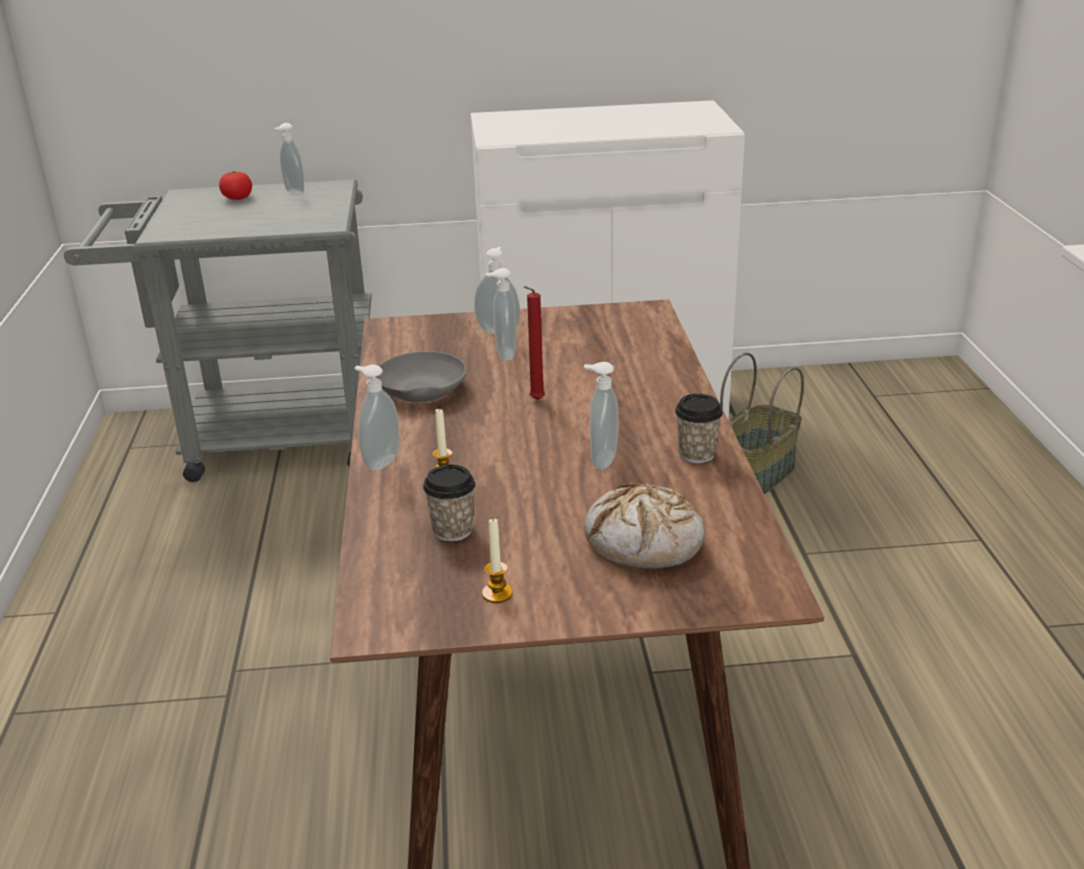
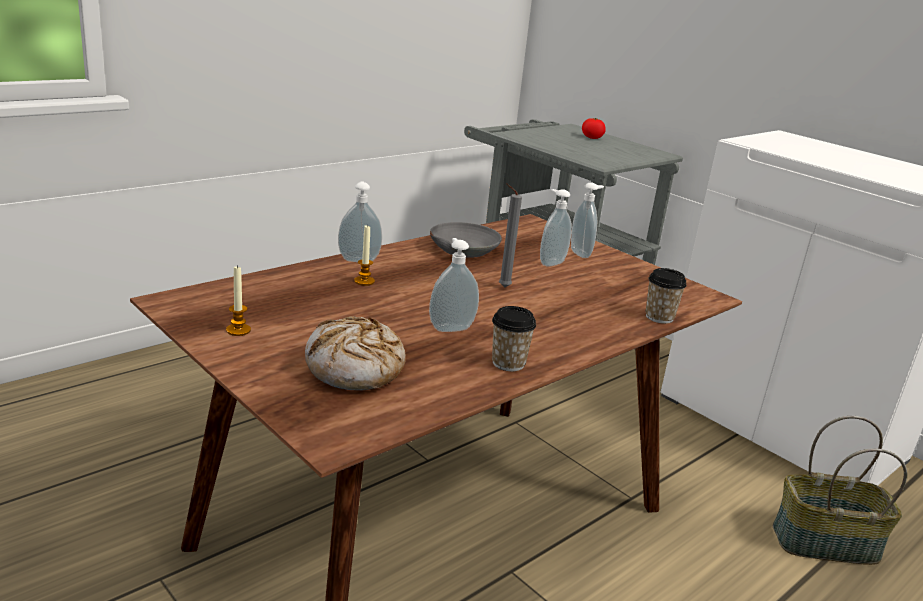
camera: 50 degrees right, 5 degrees down
(293, 192) = (627, 147): soap dispenser -> none
(452, 530) = (301, 299): cup -> cup (659, 317)
(535, 401) = (502, 287): red candle -> grey candle

